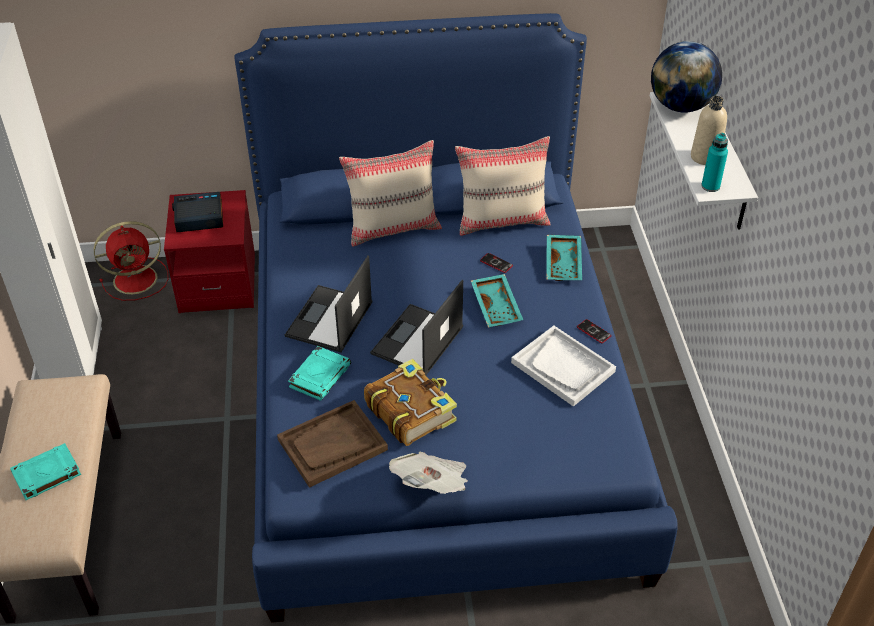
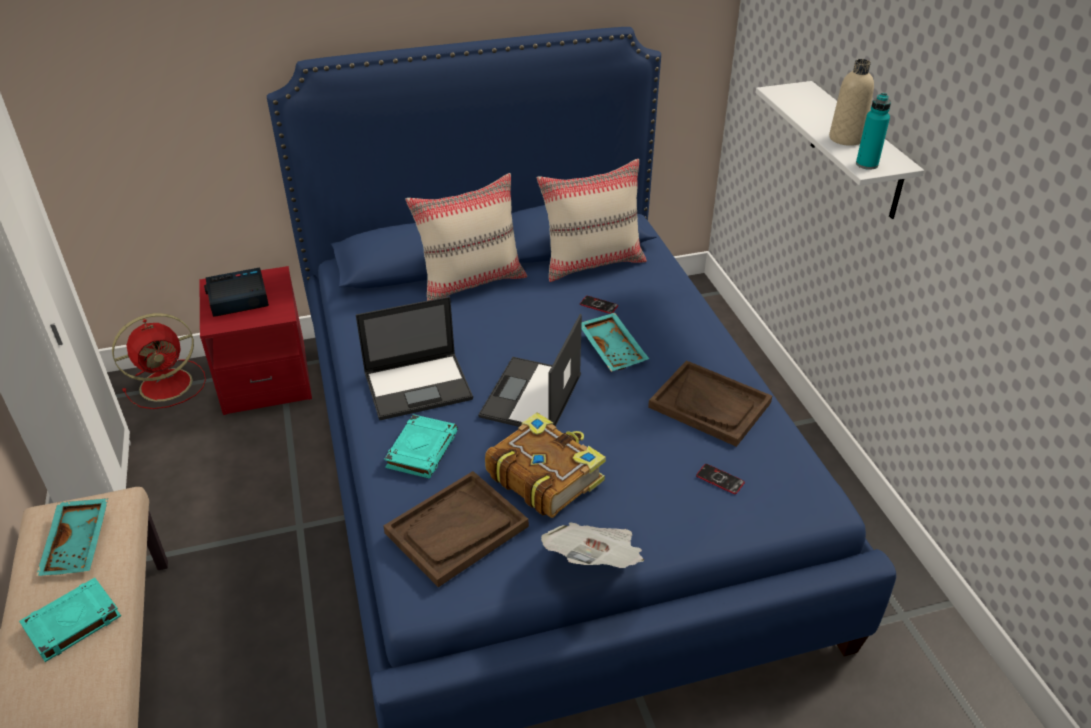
camera: 10 degrees left, 5 degrees down
(329, 320) = (419, 385): laptop -> laptop turned 120 degrees counterclockwise
(563, 367) = (710, 405): white tray -> brown tray
(564, 264) = (675, 298): turquoise tray -> turquoise tray (79, 544)
(593, 331) = (731, 363): phone -> phone (720, 479)
(681, 106) = (796, 97): globe -> none

